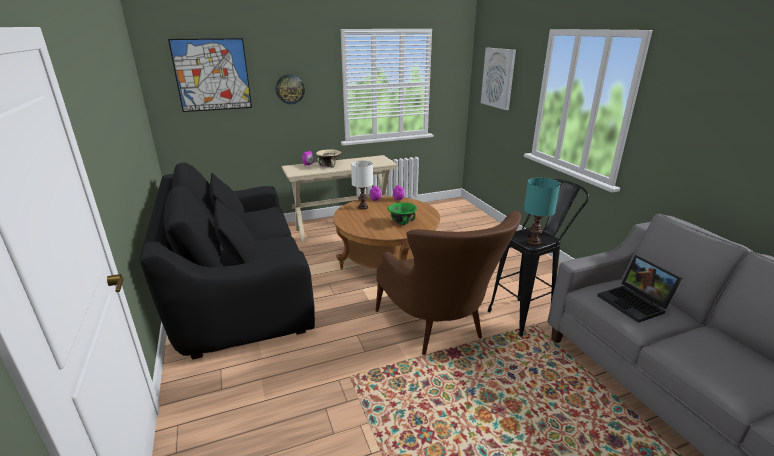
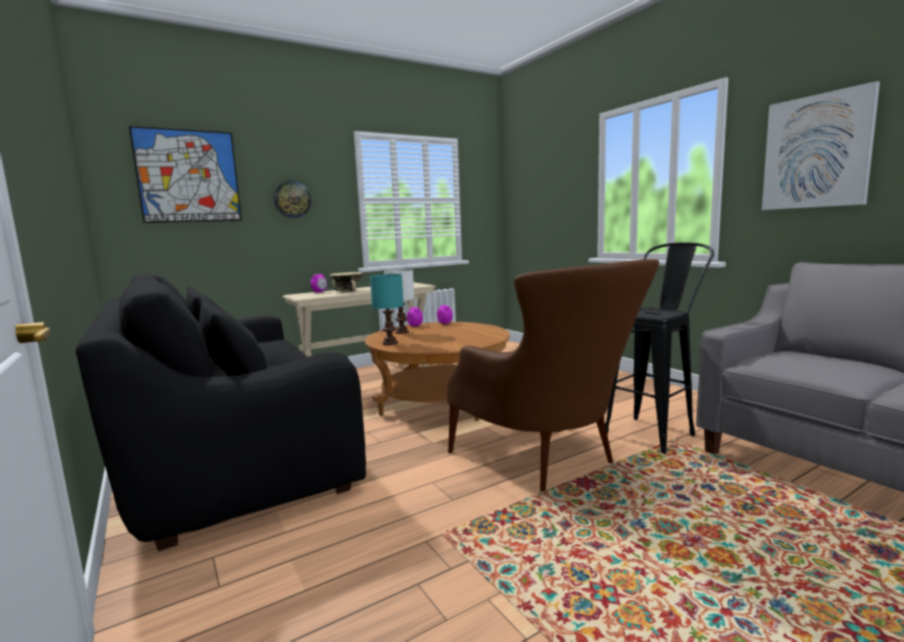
camera: 10 degrees left, 15 degrees down
(402, 222) = (461, 337): green bowl -> none
(498, 78) = (540, 185): picture -> picture (816, 152)
(534, 242) = (658, 315): turquoise table lamp -> turquoise table lamp (390, 343)
(635, 304) = (821, 362): laptop -> none

